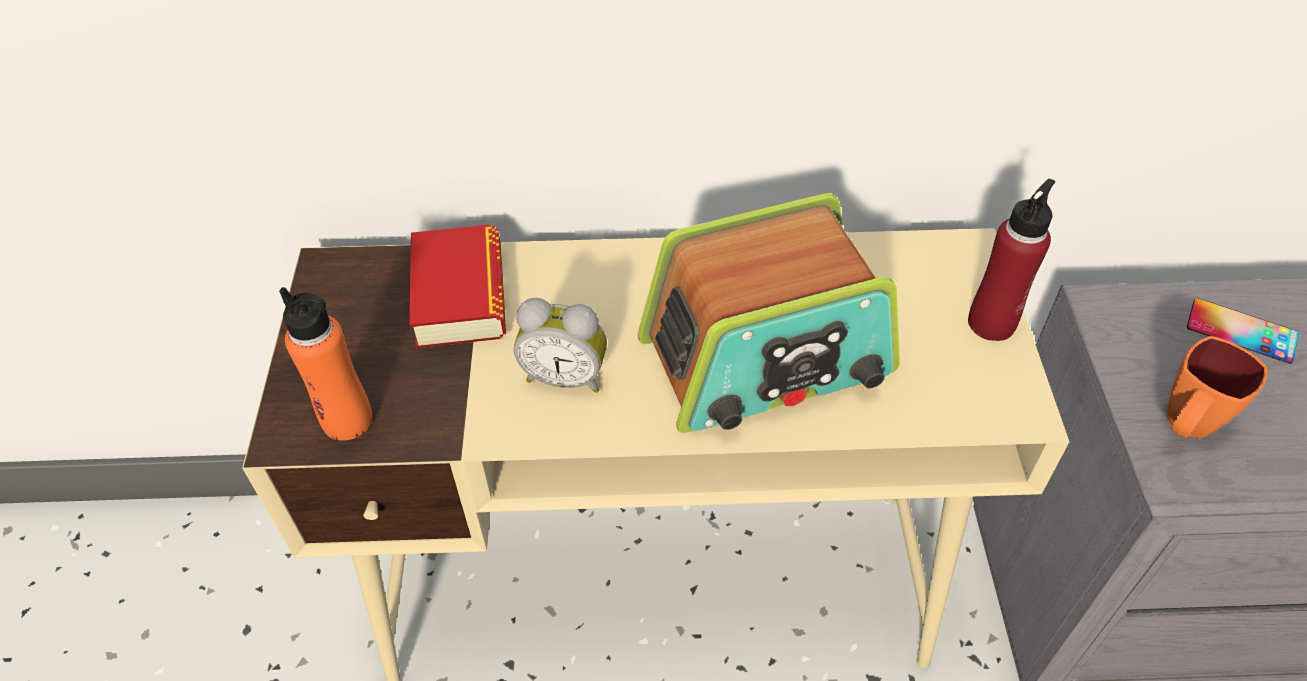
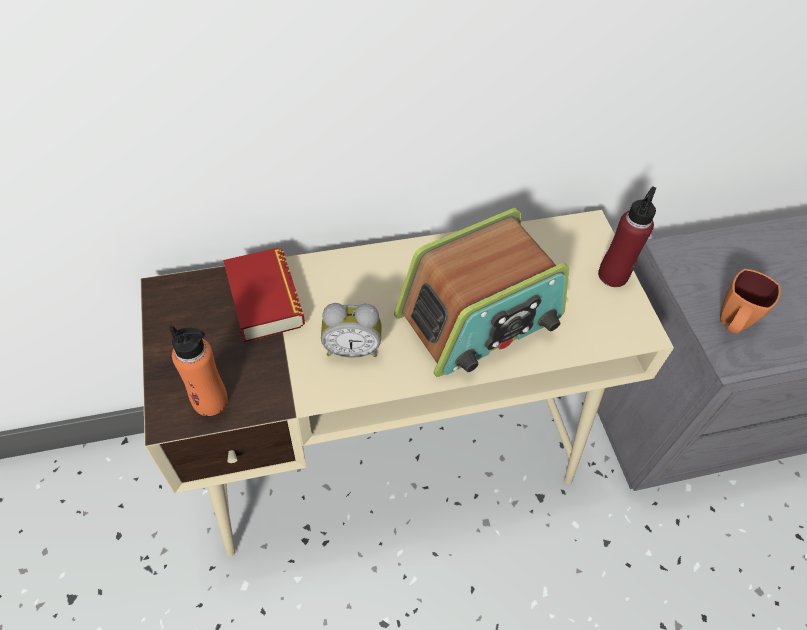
camera: 15 degrees left, 5 degrees up
(1241, 331) = (752, 257): phone -> none

